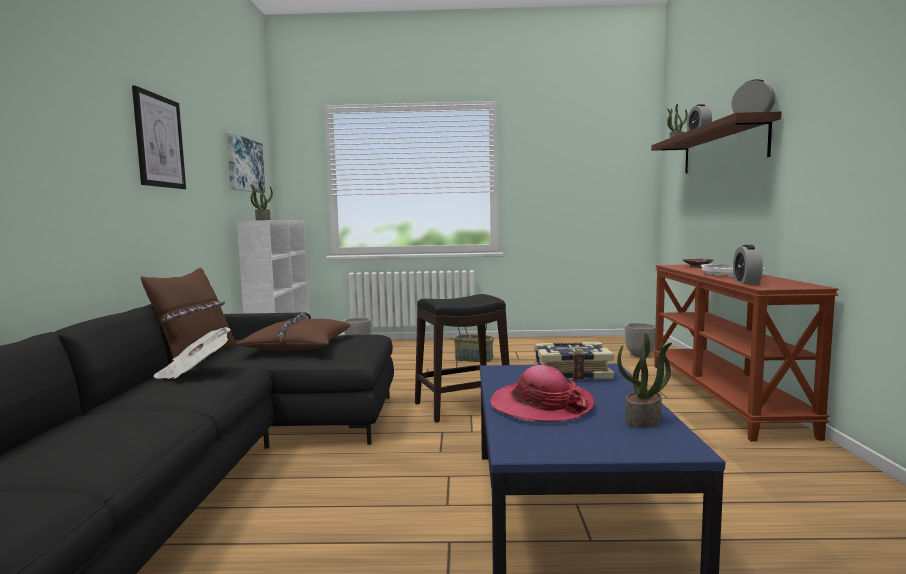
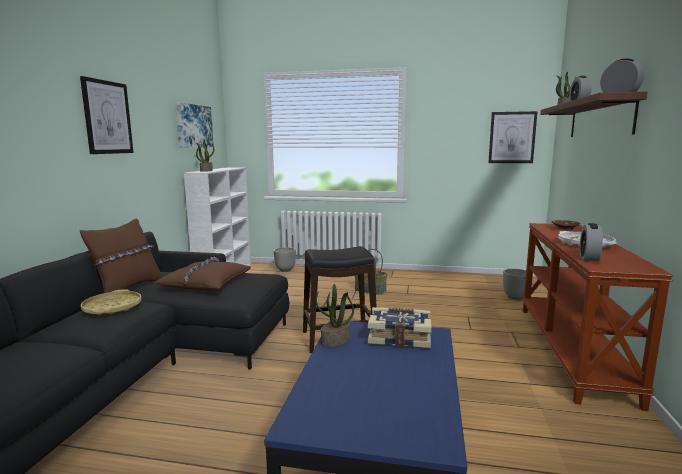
camera: 10 degrees right, 5 degrees up
(194, 372) = (112, 307): newspaper -> yellow tray
(541, 405) = (349, 374): hat -> none
(616, 179) = (512, 137): none -> picture
(643, 420) = (425, 403): potted plant -> potted plant (335, 341)

